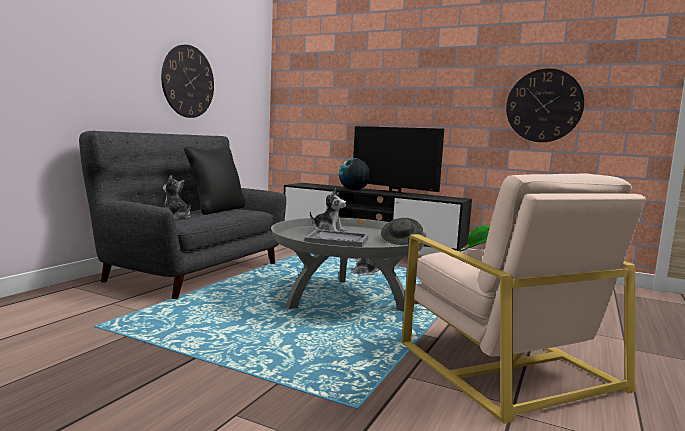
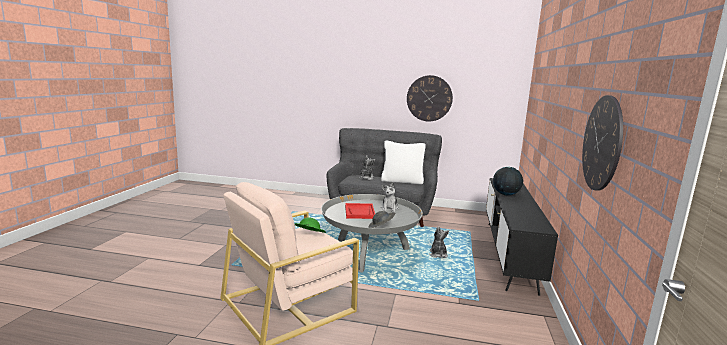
camera: 75 degrees right, 5 degrees up
(216, 210) = (402, 181): black pillow -> white pillow
(337, 241) = (359, 212): grey tray -> red tray
(393, 192) = (527, 206): television -> none

